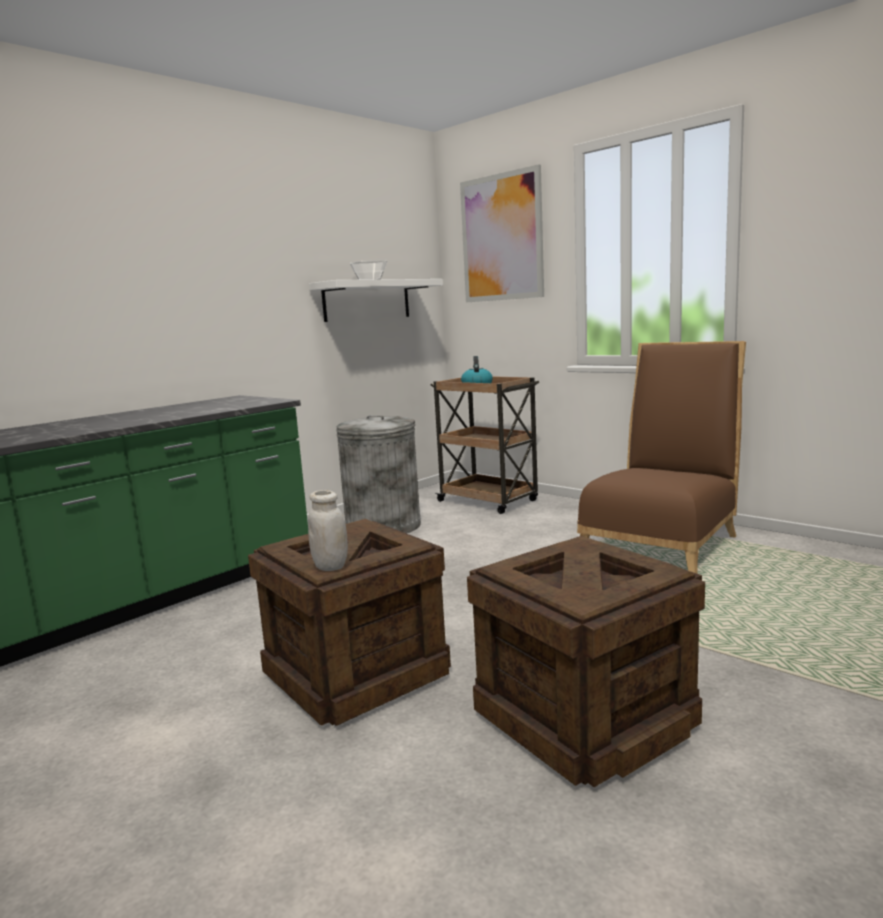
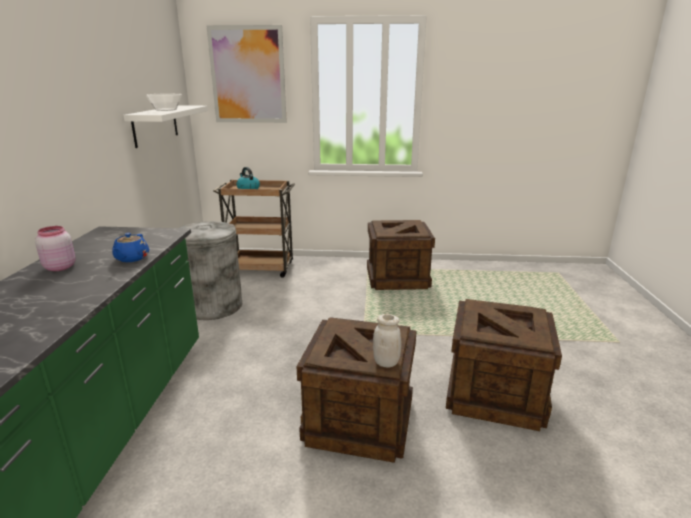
camera: 40 degrees left, 10 degrees up
(140, 413) = (59, 267): none -> pink jar
(196, 412) = (131, 258): none -> blue teapot
(662, 543) = (397, 278): brown chair -> crate

